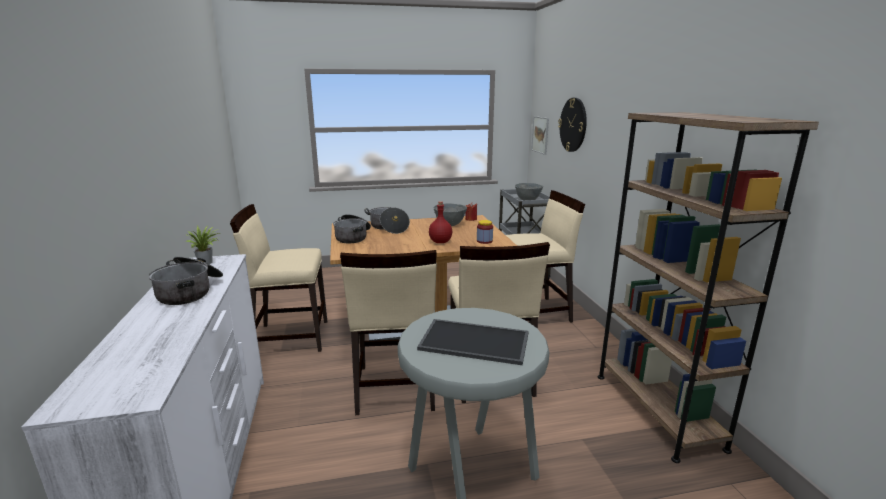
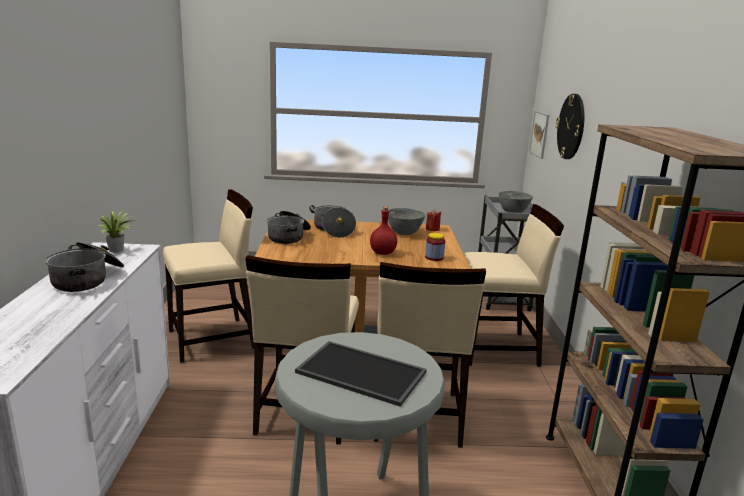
camera: 10 degrees right, 0 degrees up
(290, 337) = (213, 339): beige chair -> beige chair turned 150 degrees clockwise

